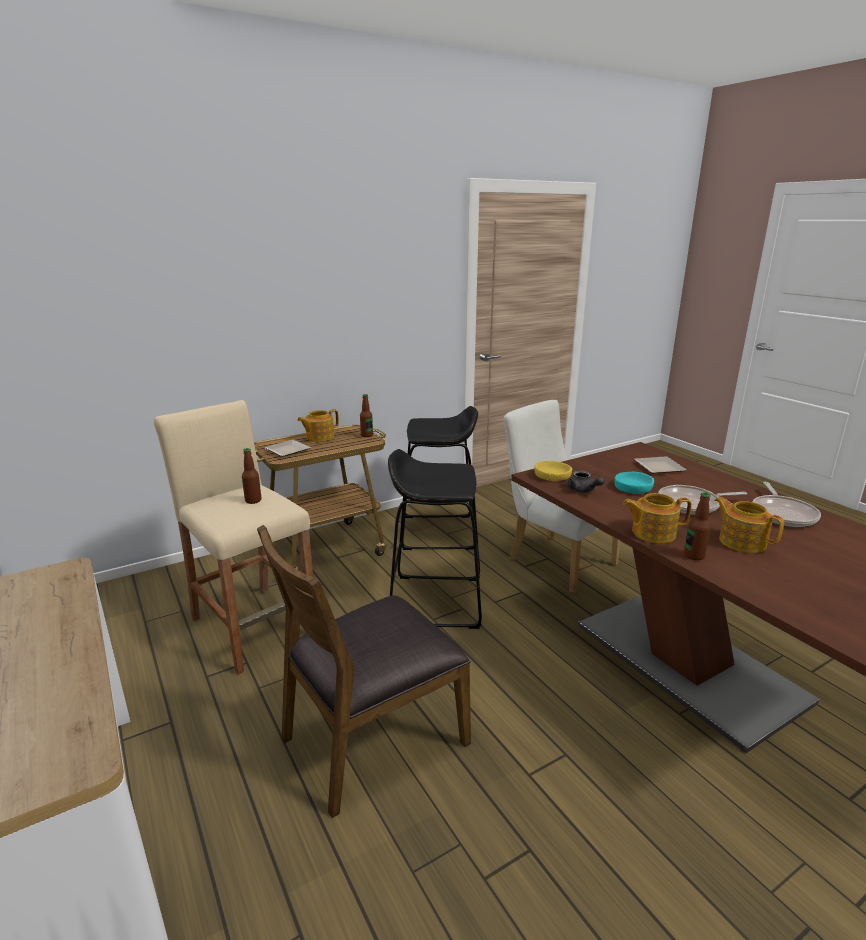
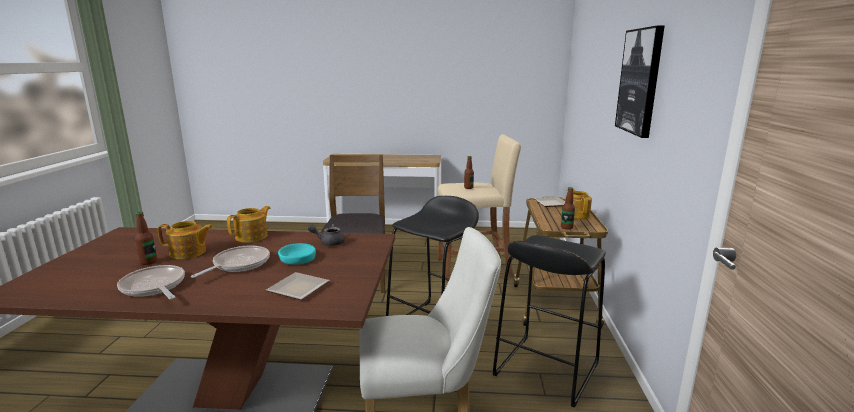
camera: 125 degrees right, 5 degrees down
(328, 282) = (640, 81): none -> picture
(552, 476) = (367, 243): yellow bowl -> none
(694, 555) = (218, 235): bottle -> bottle (148, 262)

